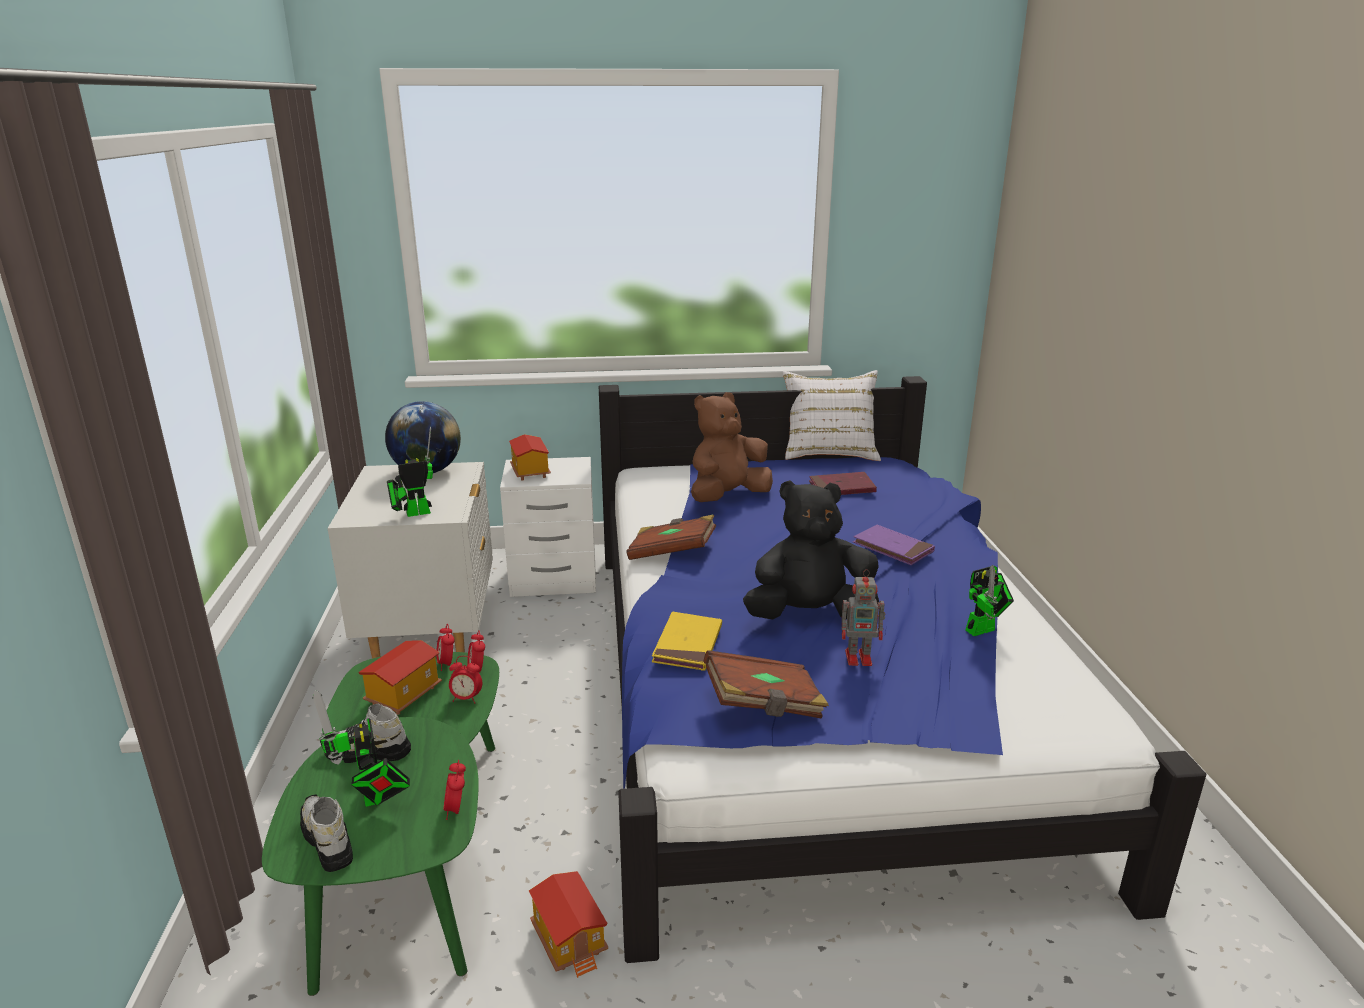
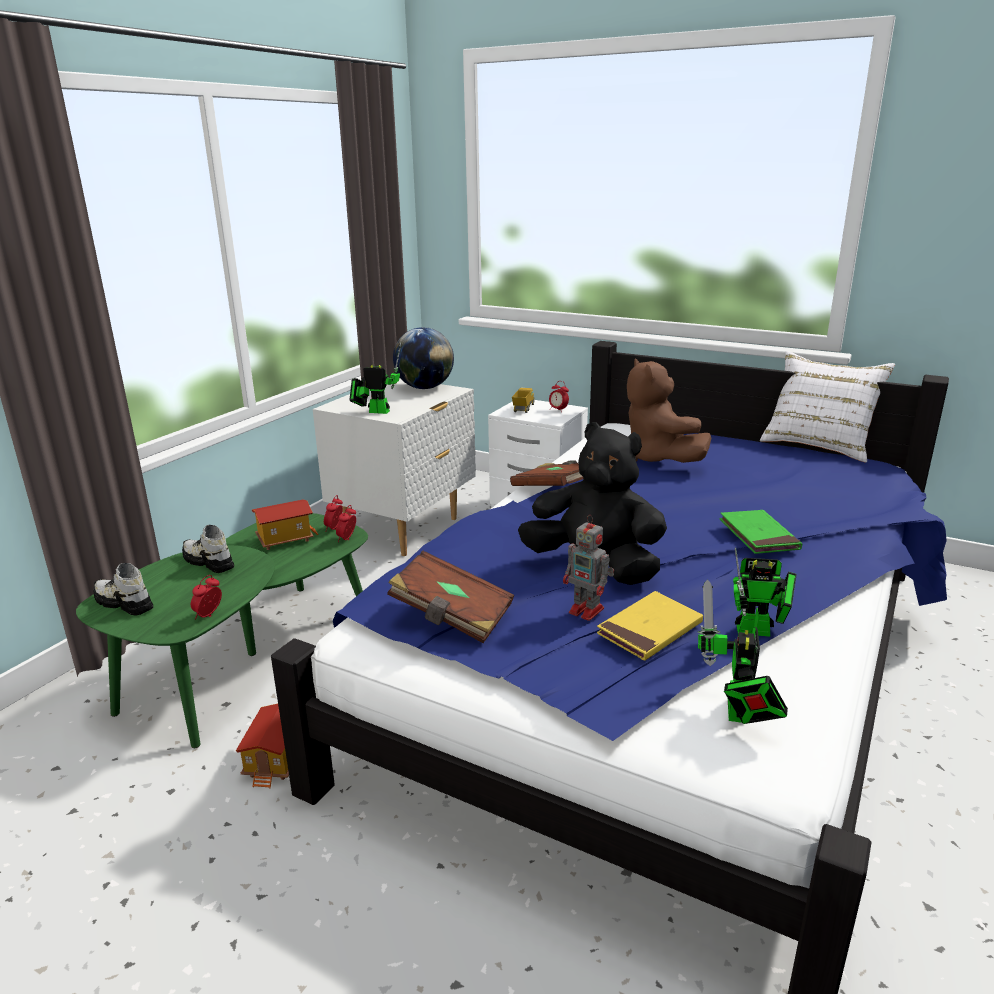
camera: 35 degrees right, 0 degrees up
(327, 841) = (124, 603): shoe -> shoe turned 60 degrees counterclockwise
(373, 798) = (177, 589): toy robot -> toy robot (737, 714)
(466, 698) = (318, 554): alarm clock -> alarm clock (558, 410)
(529, 472) = (523, 409): toy house -> toy truck
(688, 645) = (459, 554): yellow book -> yellow book (650, 629)
(727, 497) = (658, 459): brown plush toy -> brown plush toy turned 105 degrees counterclockwise
(841, 488) = (782, 474): red book -> none
(893, 548) = (758, 535): purple book -> green book

